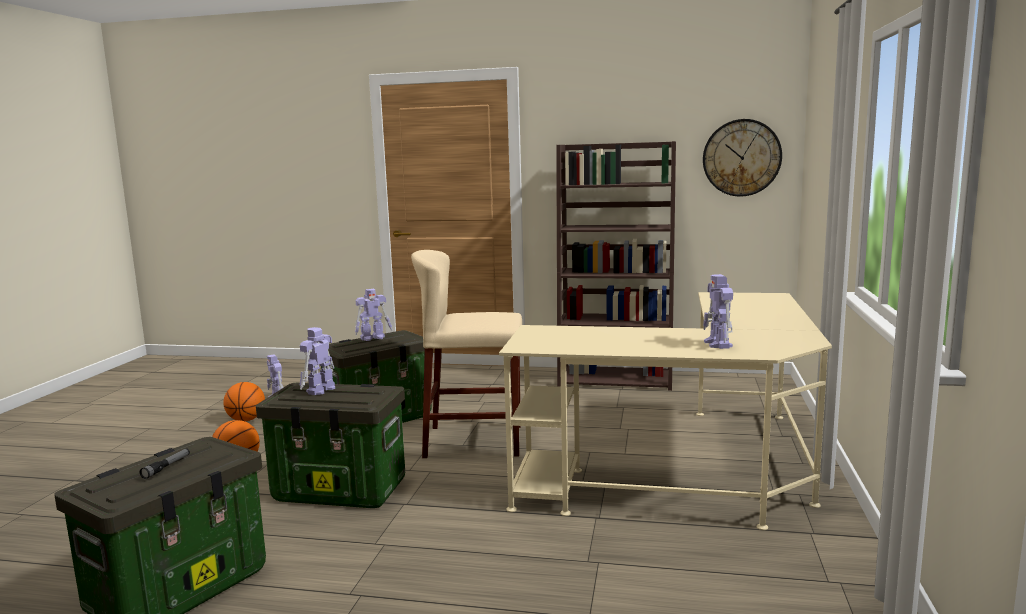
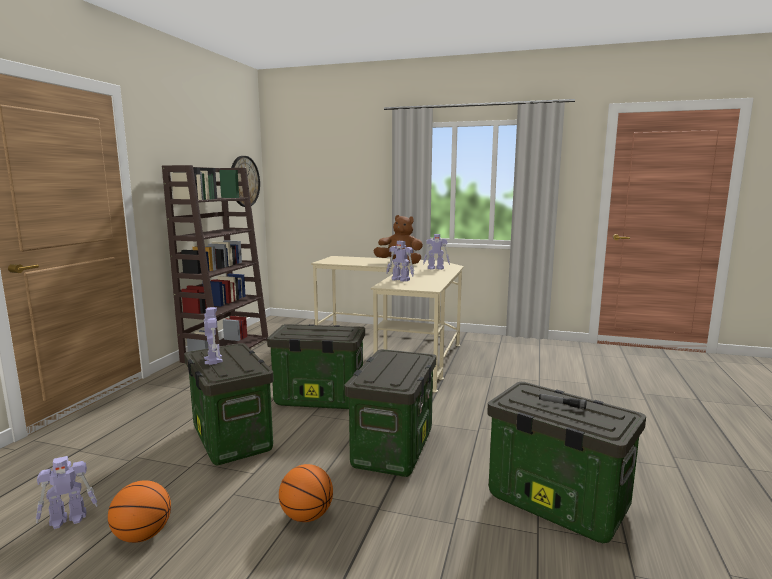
camera: 85 degrees left, 0 degrees up
(320, 390) = (384, 370): toy robot -> toy robot (400, 280)
(474, 441) = (318, 398): beige stool -> storage box
(757, 324) = (400, 263): none -> brown plush toy

